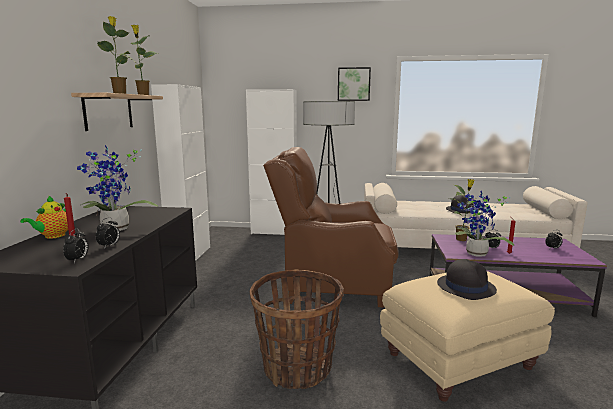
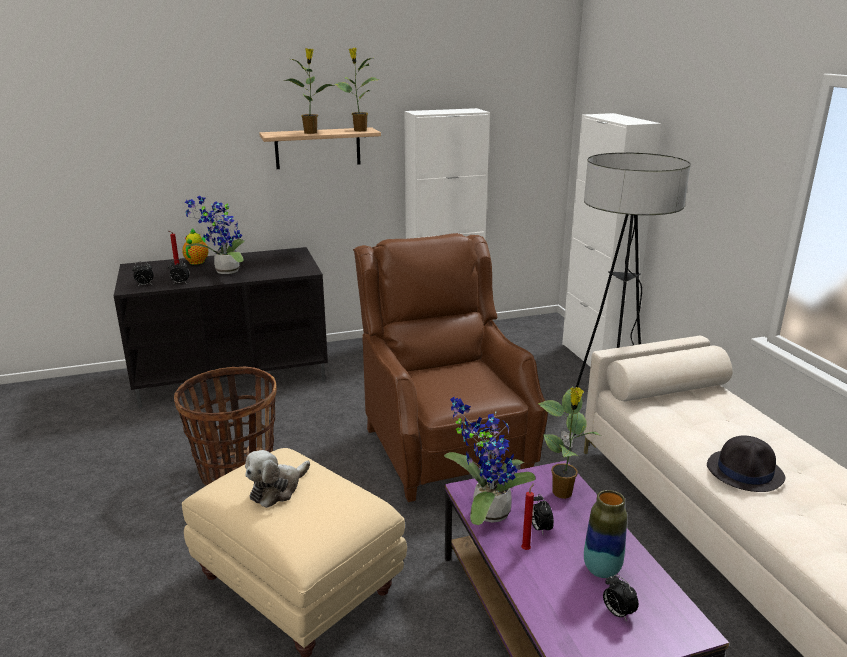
camera: 65 degrees right, 10 degrees up
(53, 236) = (198, 261): teapot -> teapot turned 105 degrees clockwise
(353, 84) = (741, 127): picture -> none
(465, 287) = (277, 489): black hat -> plush toy
(523, 245) = (601, 569): none -> vase

